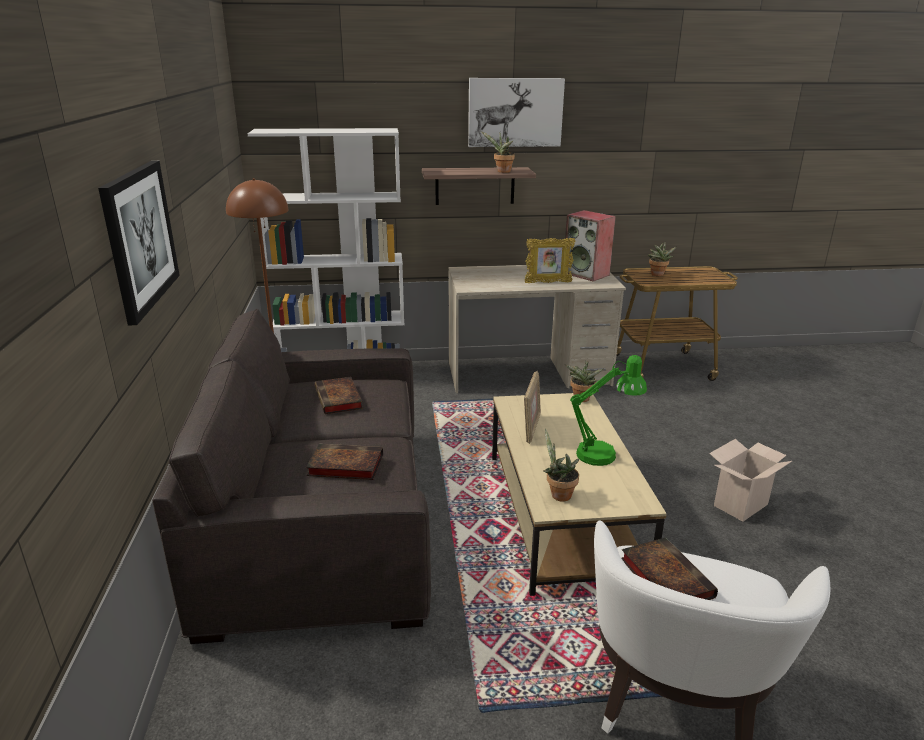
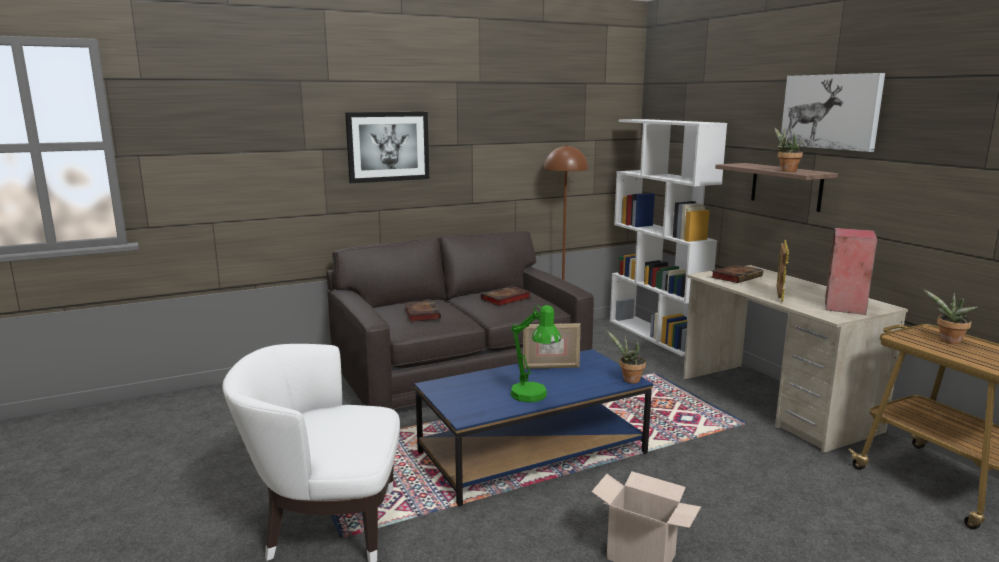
camera: 70 degrees right, 10 degrees down
(548, 282) = (779, 295): picture frame -> picture frame turned 135 degrees counterclockwise
(558, 494) = (455, 386): potted plant -> none
(561, 514) = (532, 452): beige coffee table -> blue coffee table
(664, 577) = (347, 416): book -> book (736, 277)

